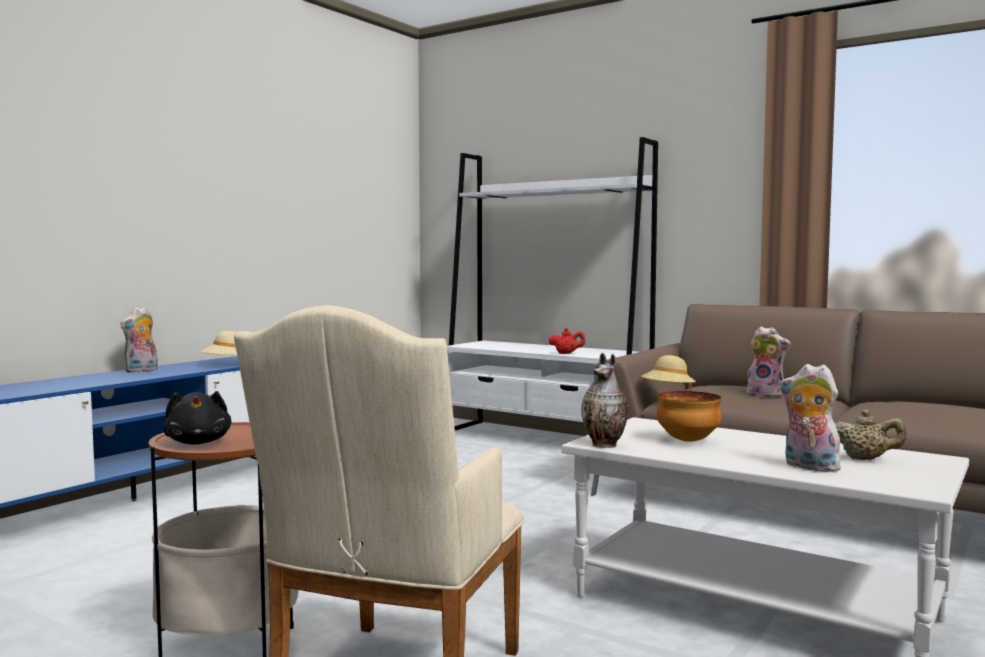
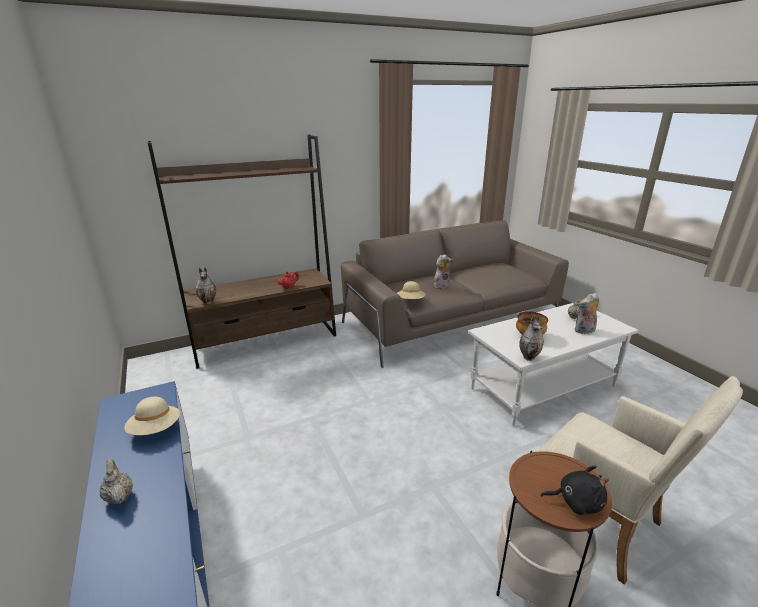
camera: 60 degrees left, 20 degrees up
(142, 371) = (119, 496): plush toy -> beige teapot
(471, 346) = (209, 302): none -> vase
(544, 439) = (266, 341): white bookcase -> brown bookcase

